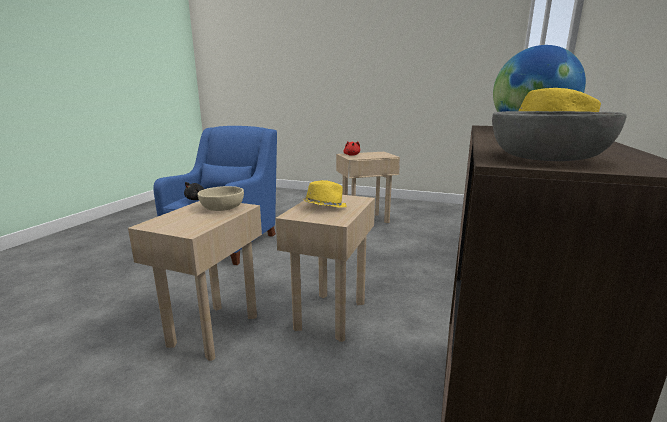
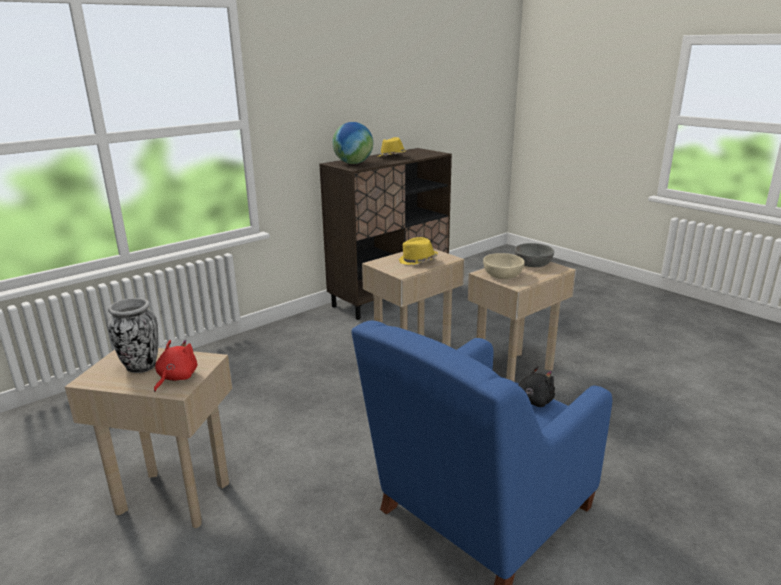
camera: 150 degrees left, 5 degrees up
(372, 155) = (141, 367): none -> vase
(545, 158) = (426, 153): grey bowl -> grey bowl (533, 264)

